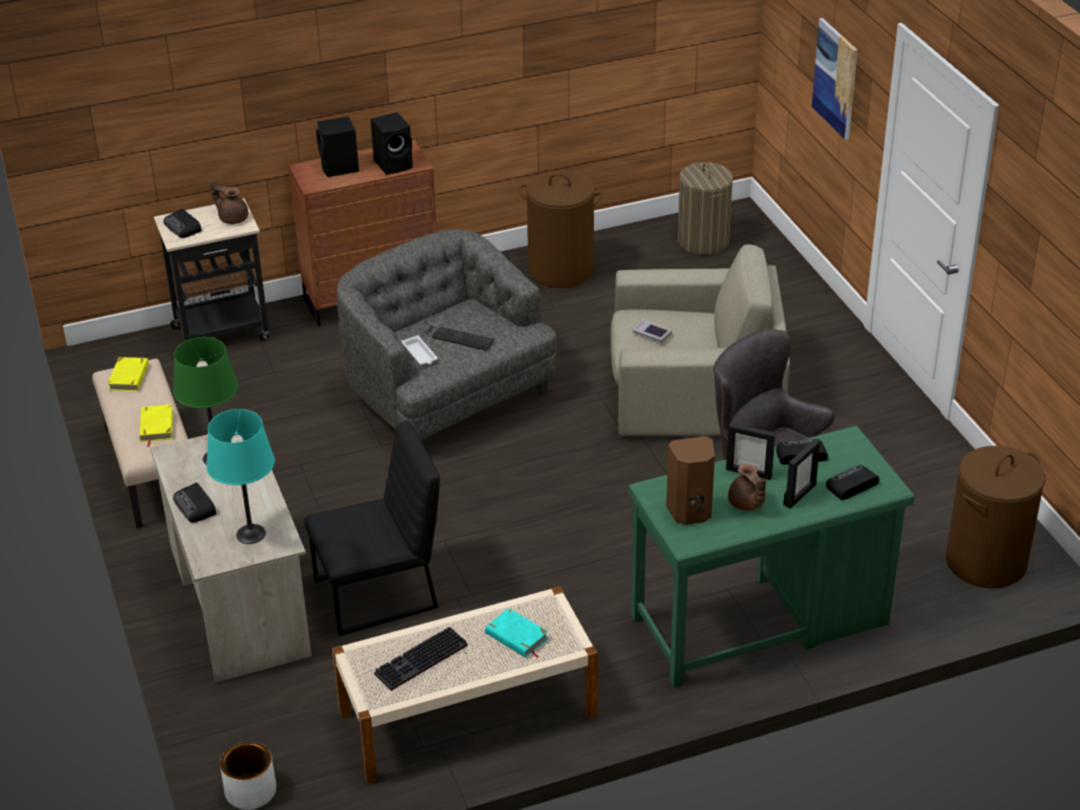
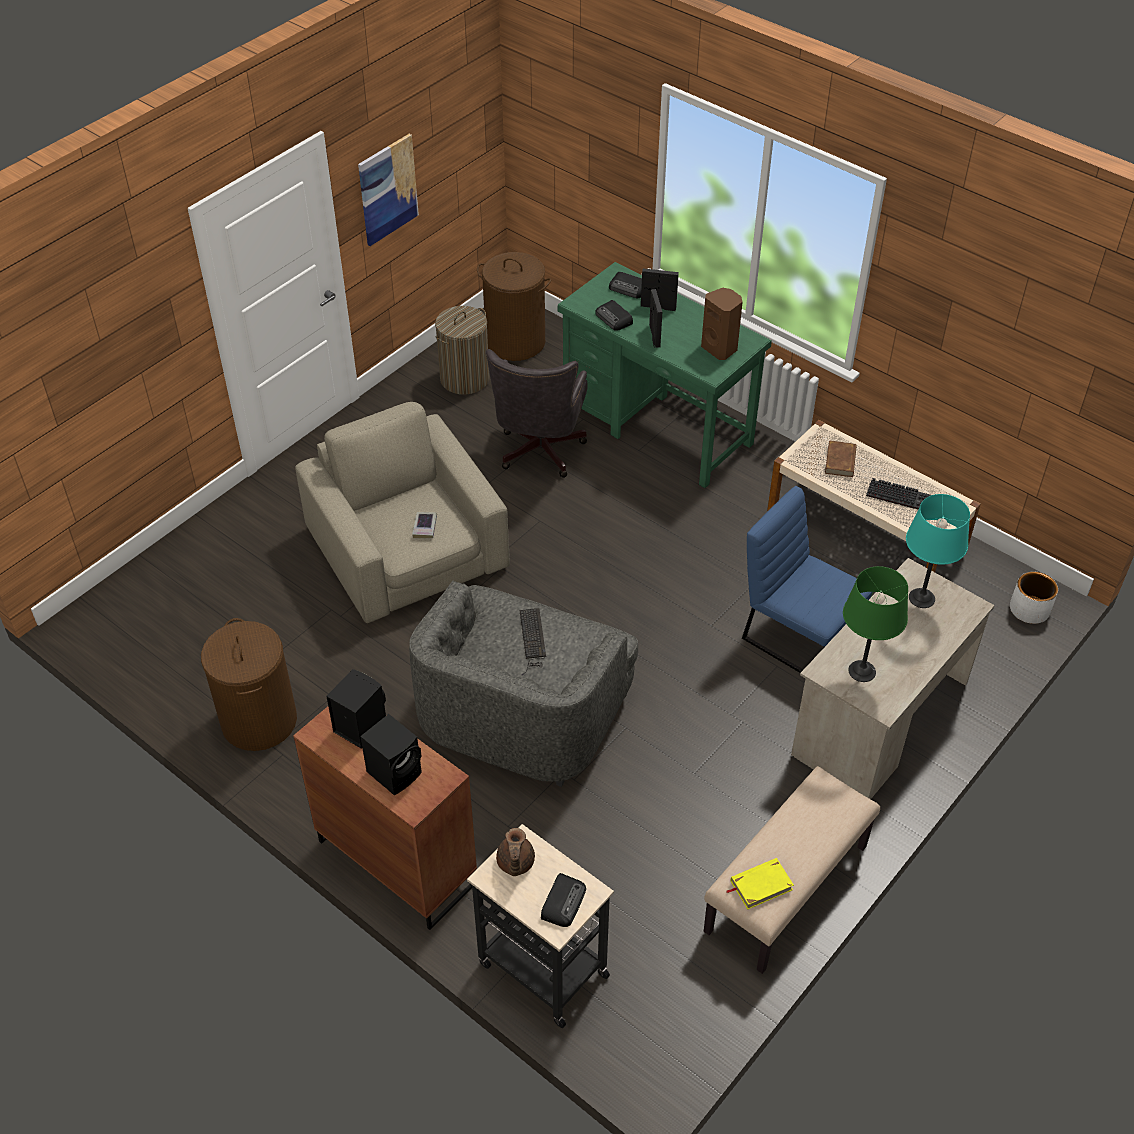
camera: 120 degrees left, 10 degrees up
(156, 426) = (810, 812): yellow book -> none
(195, 507) = (926, 650): radio -> none
(380, 593) = (798, 635): black chair -> blue chair
(420, 354) = (574, 655): white tray -> none
(516, 636) = (840, 461): turquoise book -> brown book
(703, 241) = (149, 630): laundry basket -> laundry basket (464, 378)
(747, 504) = (688, 326): brown teapot -> none
(835, 78) = (125, 357): picture -> picture (388, 189)

